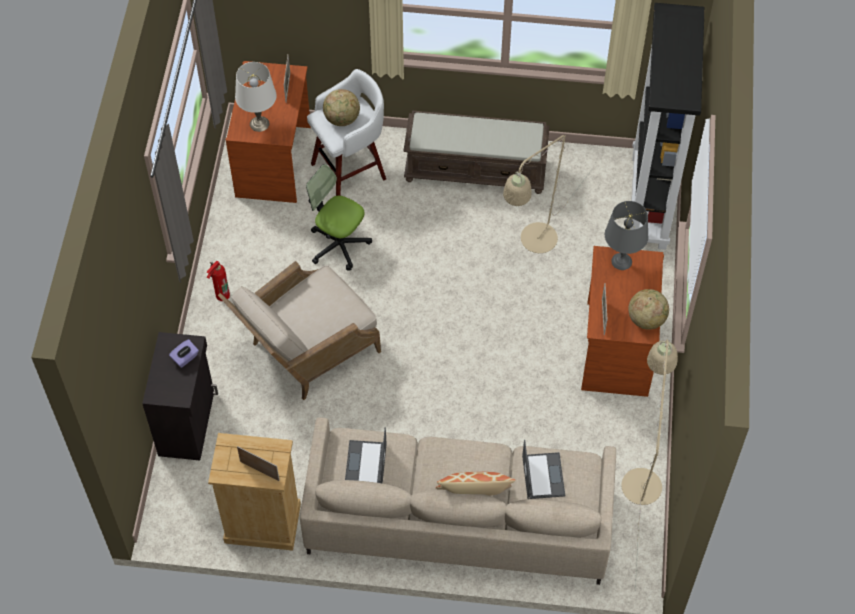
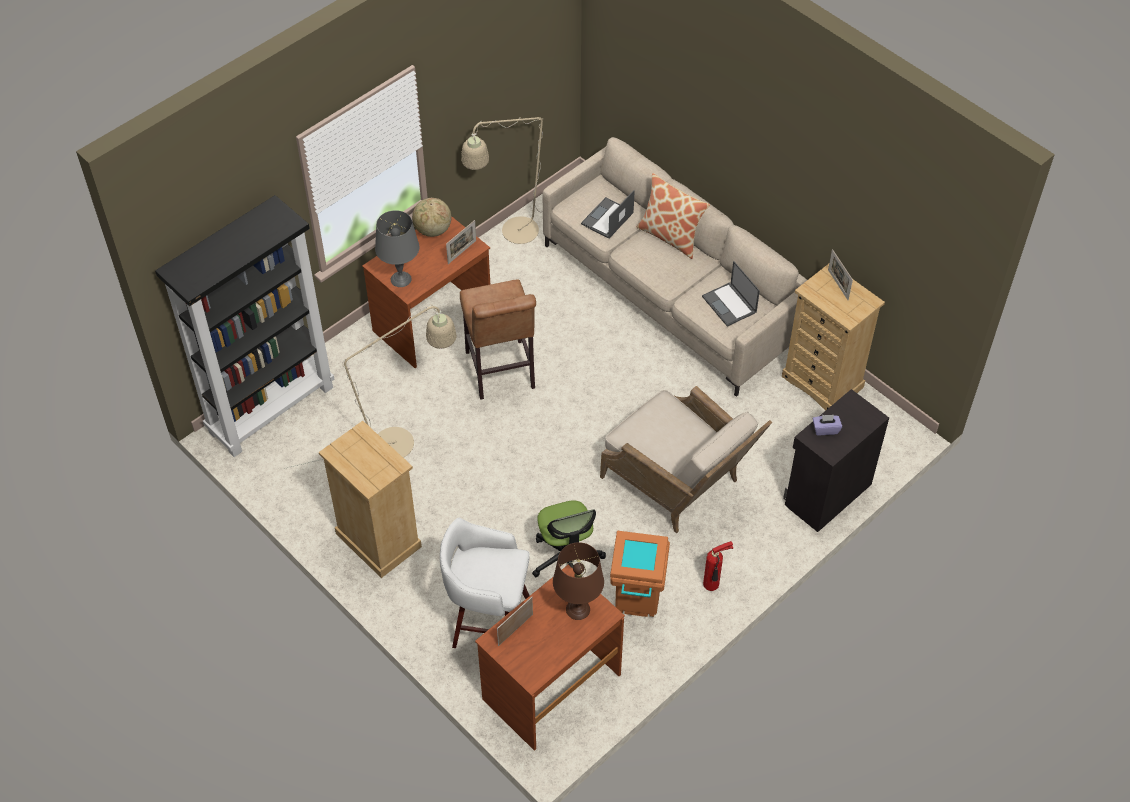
camera: 140 degrees left, 5 degrees down
(259, 124) = (578, 609): white table lamp -> brown table lamp
(261, 244) = (636, 608): none -> orange trash can
(306, 352) = (679, 484): beige armchair -> beige armchair turned 45 degrees clockwise
(342, 119) = (491, 571): globe -> none
(366, 464) = (729, 305): laptop -> laptop turned 105 degrees clockwise
(476, 169) = (378, 540): brown bench -> beige dresser
(520, 344) = (501, 373): none -> brown stool

